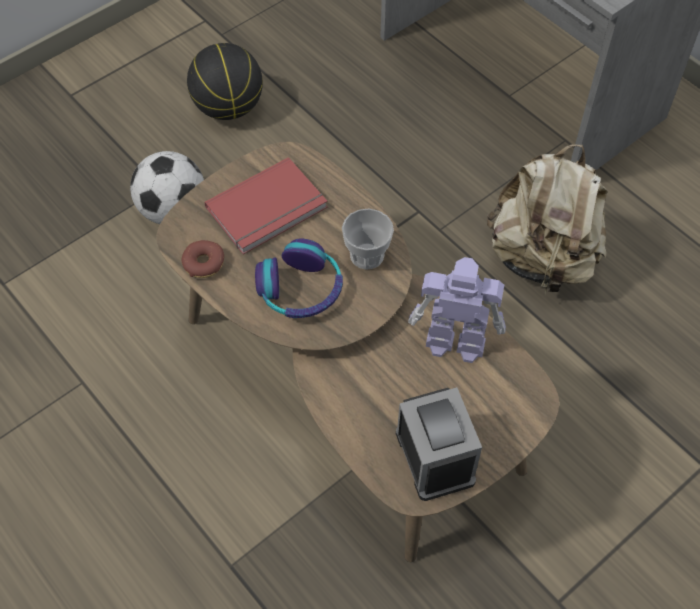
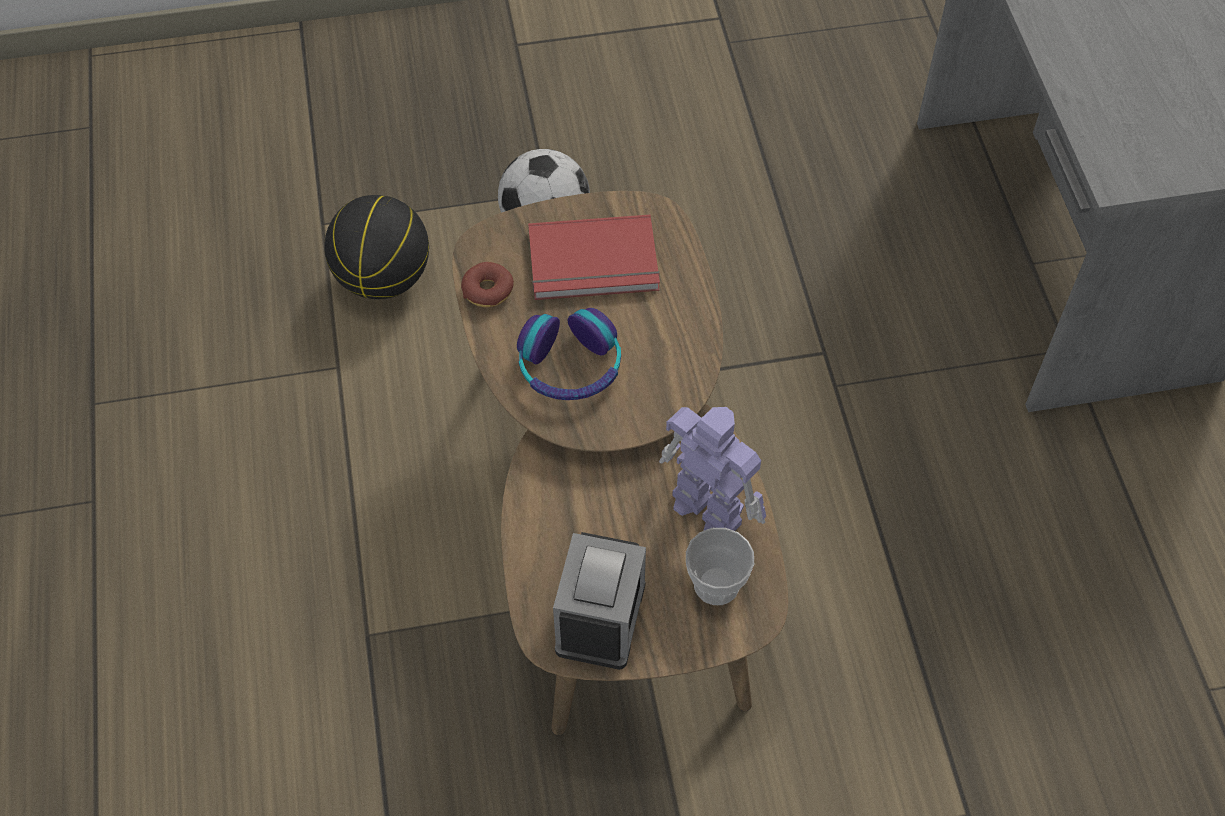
camera: 30 degrees right, 0 degrees up
(228, 108) = (680, 133): basketball -> basketball (382, 278)
(367, 255) = (666, 363): cup -> cup (716, 585)
(541, 258) = (936, 477): beige backpack -> none

